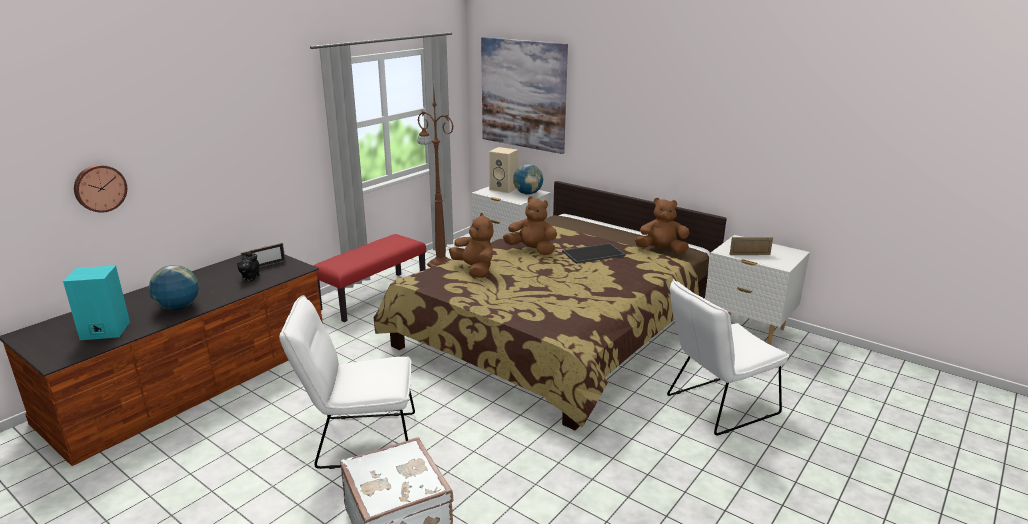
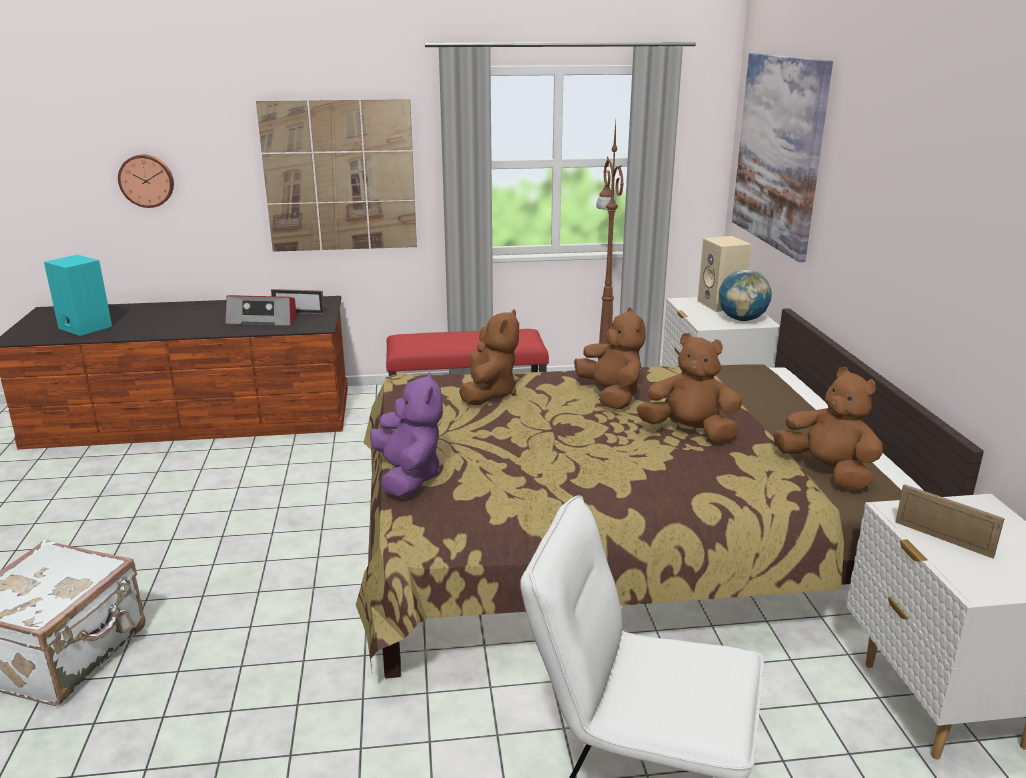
camera: 45 degrees right, 0 degrees up
(178, 307) = (162, 327): globe -> none
(250, 278) = (263, 320): black teapot -> radio
(255, 154) = (340, 176): none -> picture
(359, 440) = (191, 546): white chair -> none
(525, 320) = (408, 477): none -> purple plush toy
(593, 253) = (689, 432): tray -> brown plush toy

